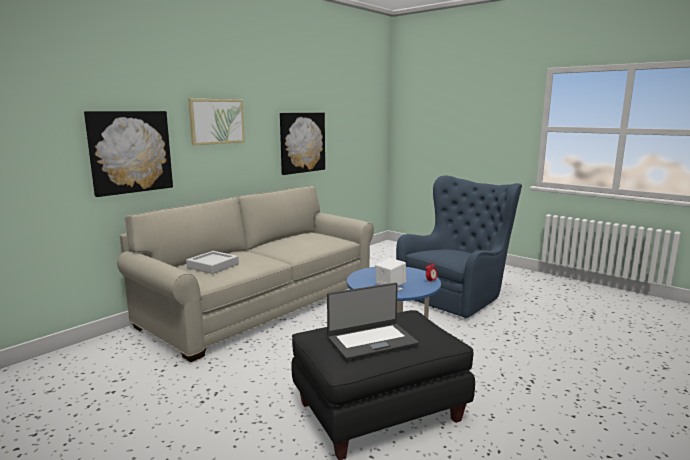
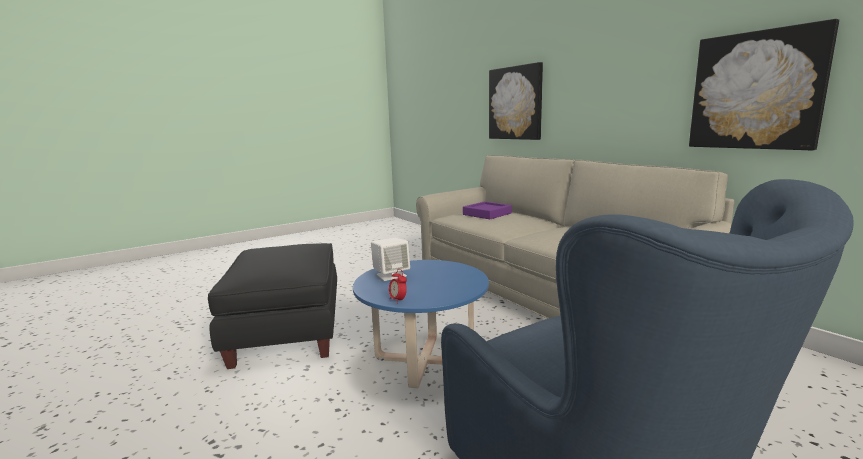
camera: 105 degrees right, 0 degrees up
(213, 266) = (487, 214): grey tray -> purple tray
(217, 121) = (595, 67): picture -> none
(371, 341) = (270, 253): laptop -> none

